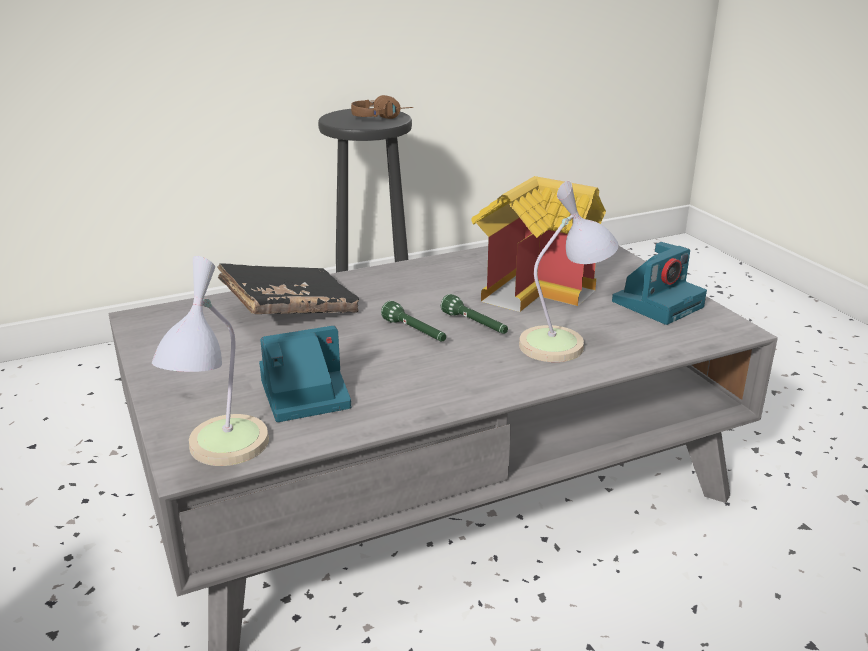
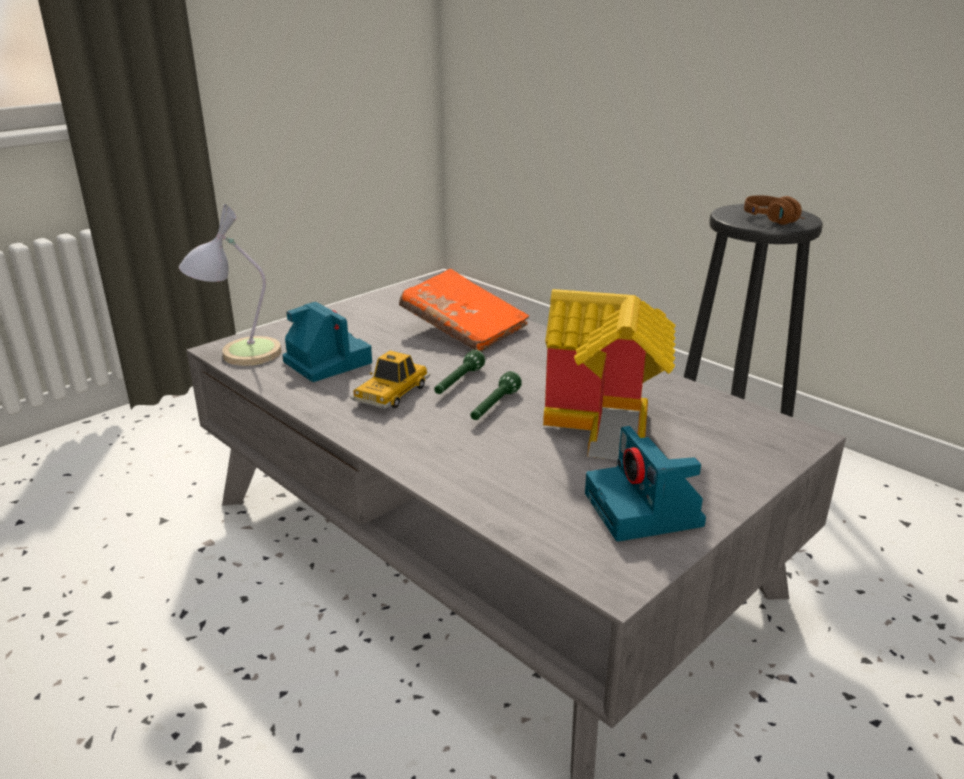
camera: 70 degrees right, 0 degrees up
(290, 309) = (464, 328): black book -> orange book
(413, 367) = (392, 393): none -> toy car
(564, 343) = (487, 459): table lamp -> none
(658, 303) = (645, 510): camera -> camera turned 45 degrees clockwise

